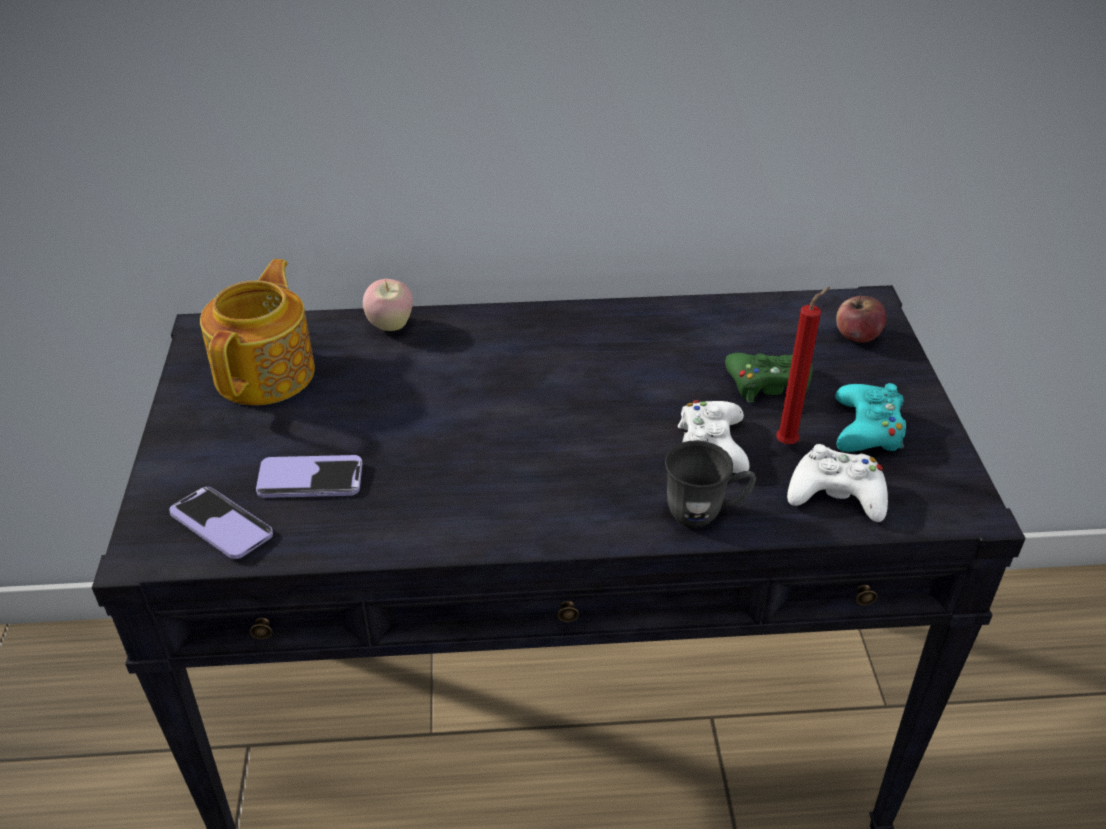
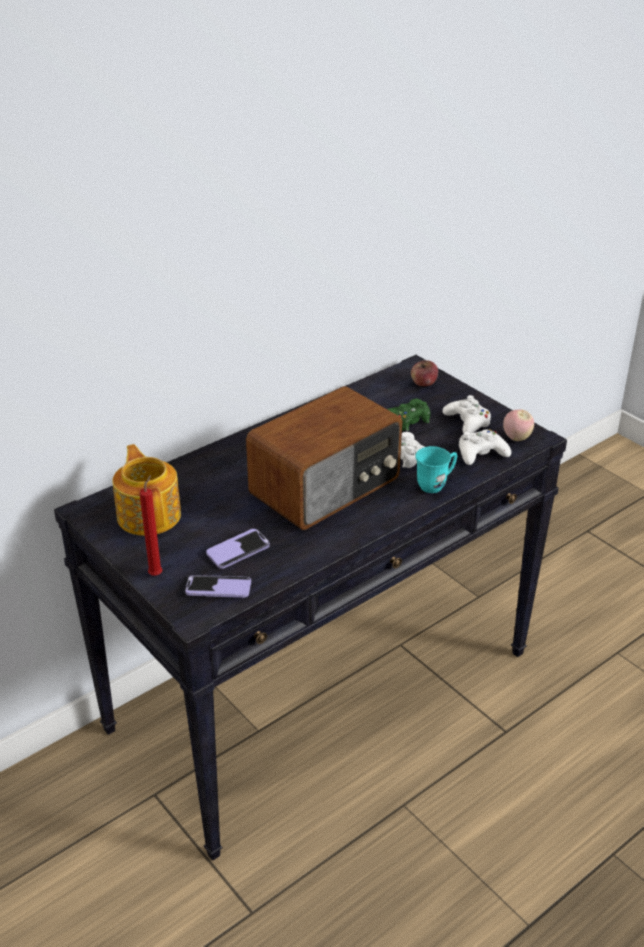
camera: 35 degrees left, 5 degrees down
(390, 325) = (189, 466): apple -> apple (516, 438)
(535, 439) = (327, 487): none -> radio
(705, 513) = (436, 484): grey mug -> turquoise mug
(789, 442) = (441, 441): red candle -> red candle (157, 574)
(867, 429) = (467, 422): turquoise game controller -> white game controller

